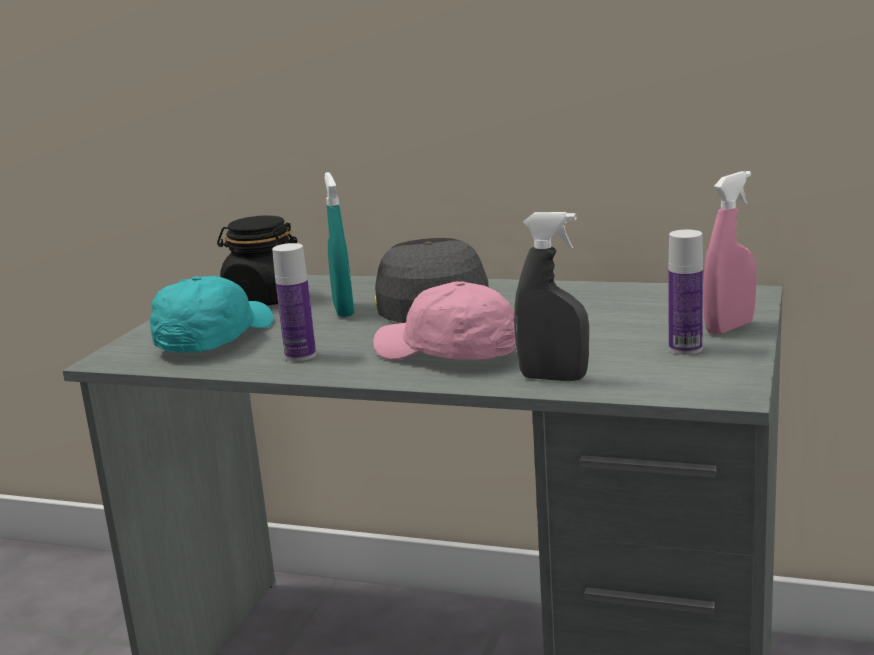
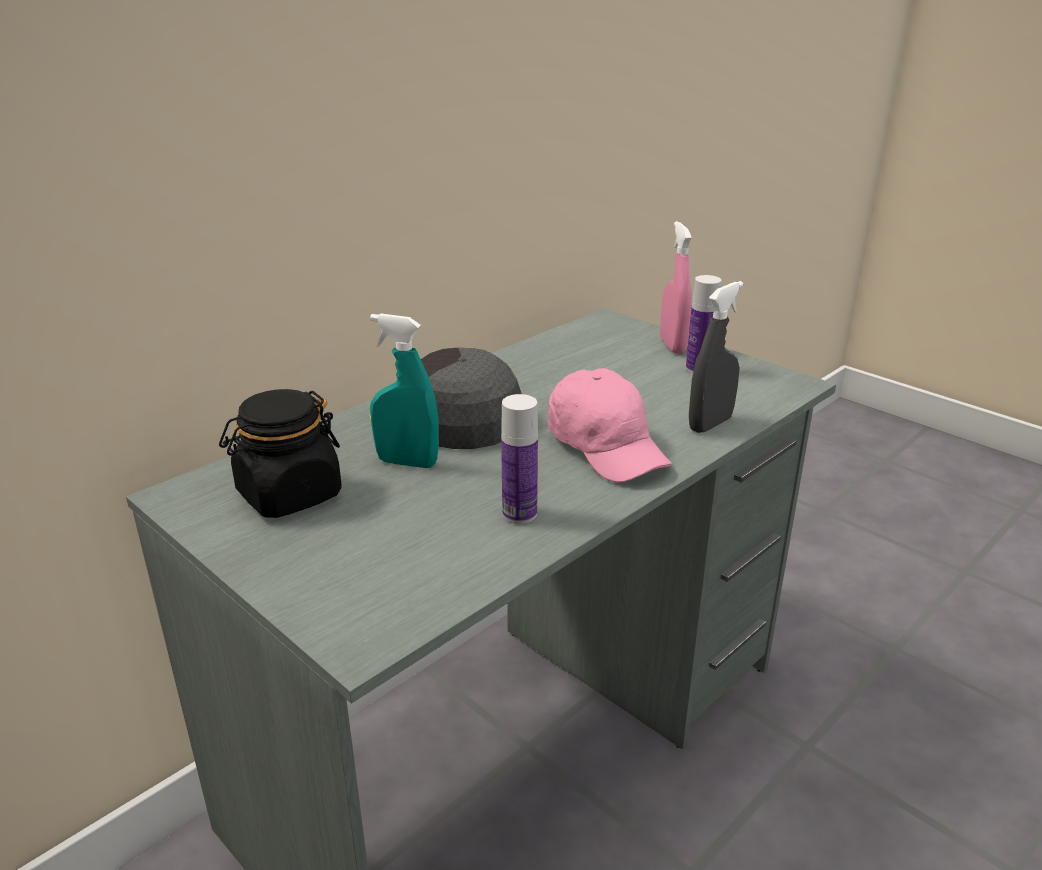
camera: 65 degrees left, 10 degrees up
(213, 339) = (391, 554): turquoise cap -> none
(447, 354) = (607, 447): pink cap -> pink cap turned 90 degrees counterclockwise

